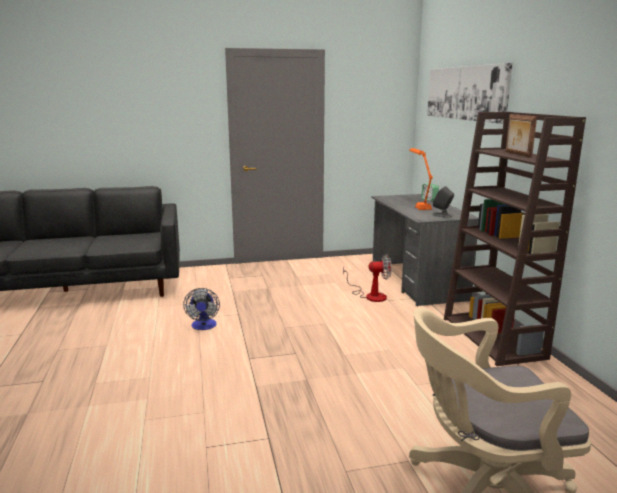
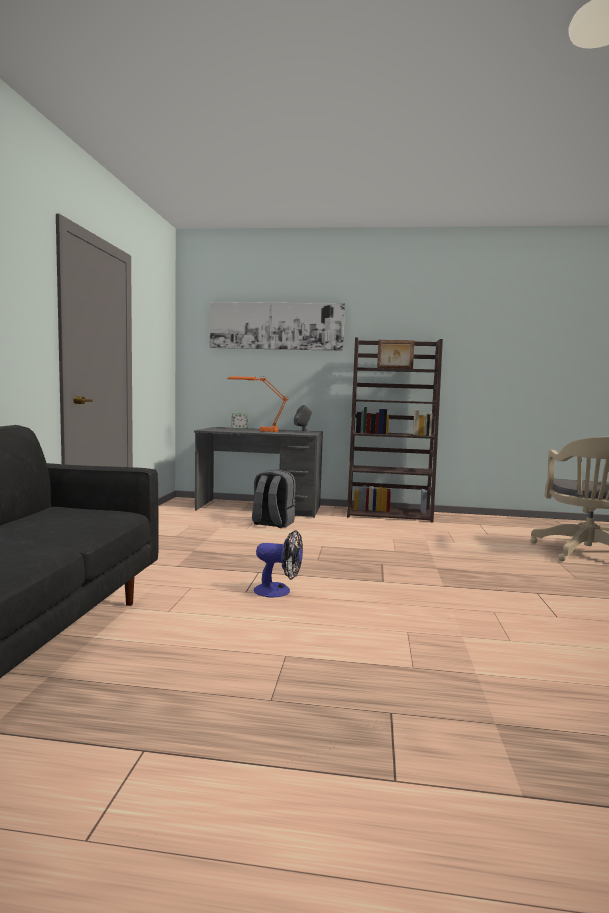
camera: 70 degrees left, 10 degrees down
(370, 295) = (272, 524): fan -> grey backpack

